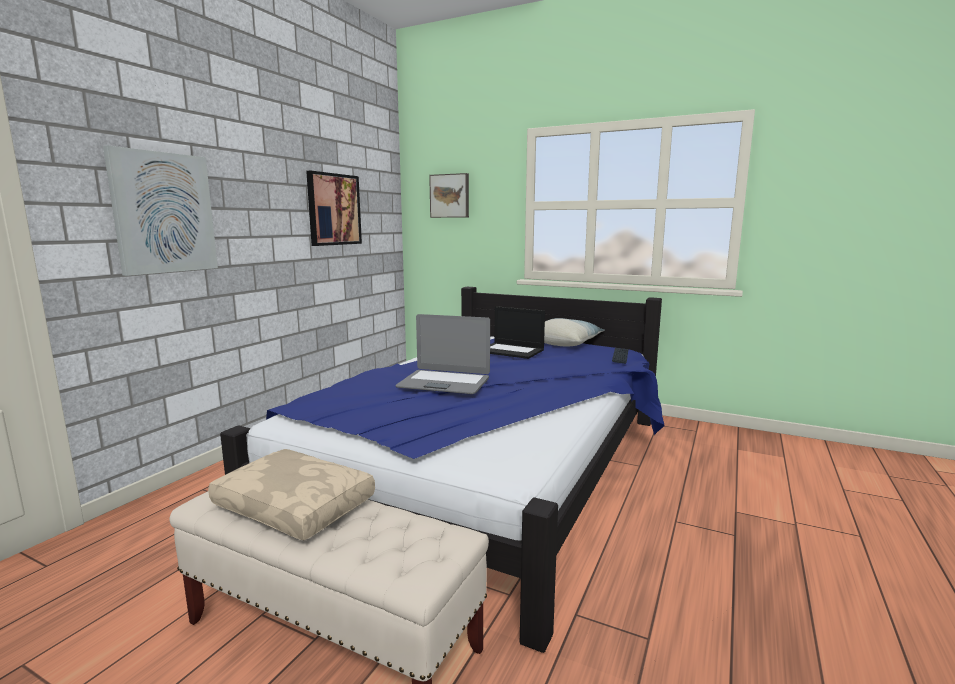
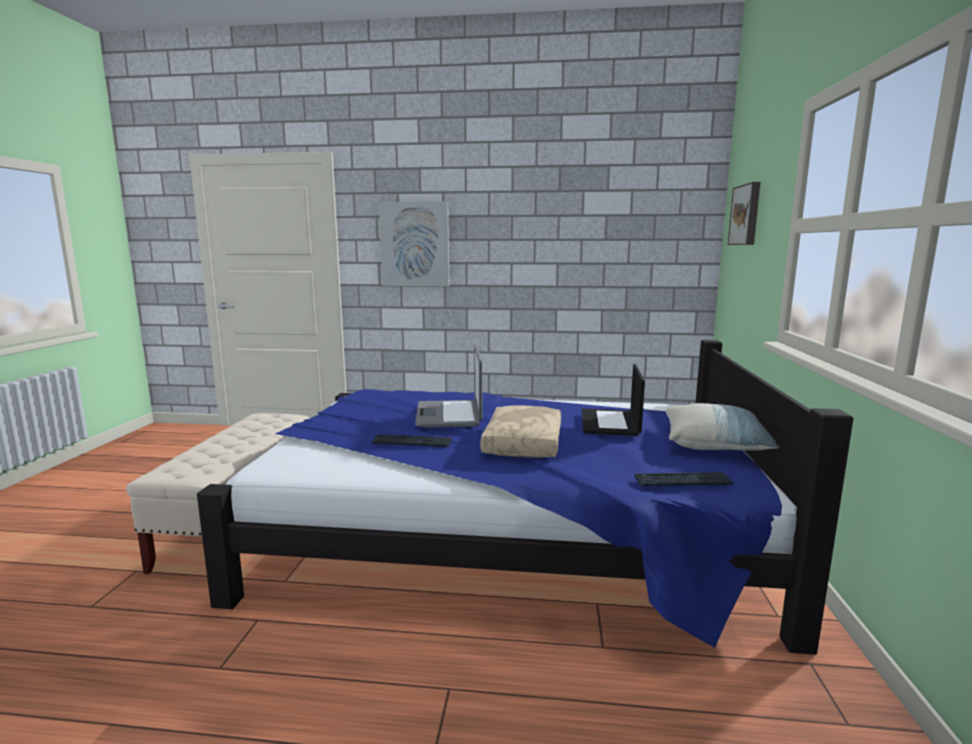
camera: 70 degrees right, 0 degrees up
(297, 505) = (249, 433): beige pillow -> beige pillow (525, 443)
(334, 209) = (592, 237): picture -> none
(509, 401) = (411, 442): none -> keyboard

